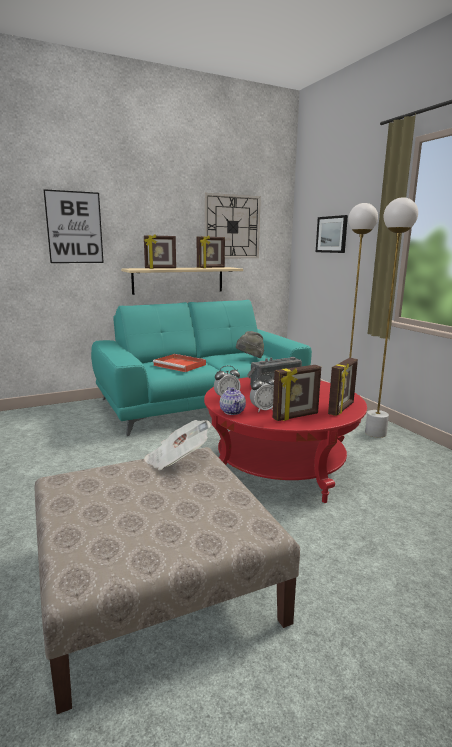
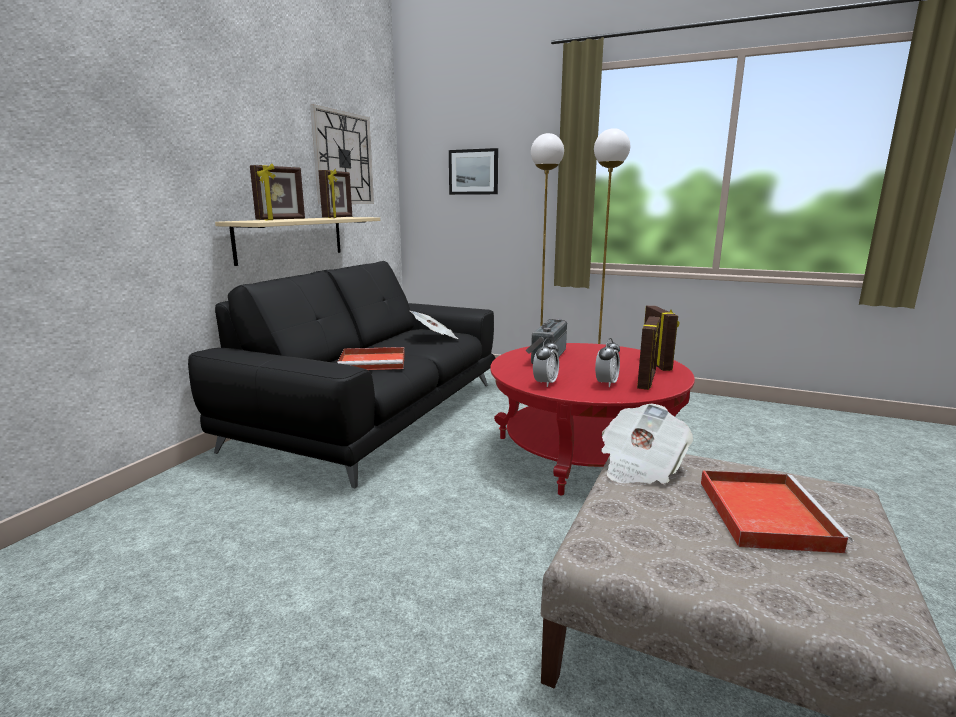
camera: 40 degrees left, 0 degrees up
(74, 227) = (133, 145): picture -> none
(172, 507) = (763, 513): none -> red tray
(201, 402) = (373, 414): turquoise sofa -> black sofa
(233, 412) = (588, 394): teapot -> none
(249, 359) = (435, 337): grey hat -> newspaper

